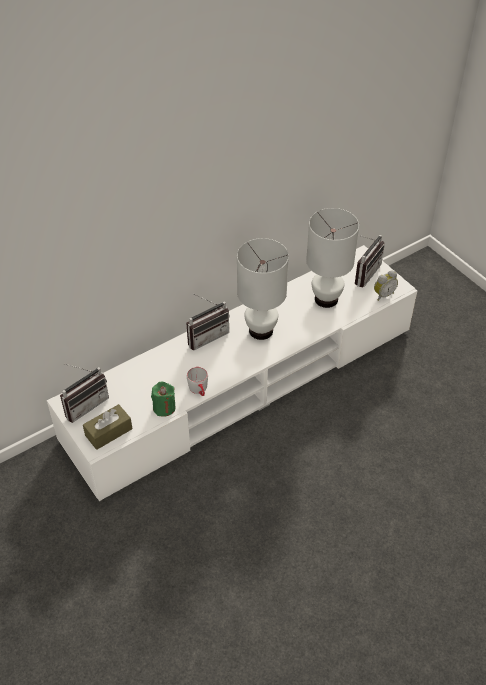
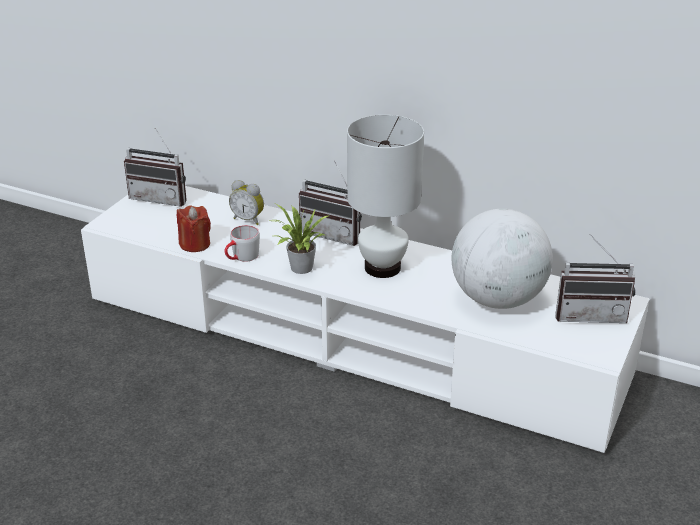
camera: 60 degrees right, 15 degrees down
(108, 432) = (132, 224): brown tissue box -> none
(164, 407) = (195, 244): green candle -> red candle
(234, 368) = (299, 269): none -> potted plant
(326, 299) = (497, 300): white table lamp -> globe
(383, 294) = (567, 345): alarm clock -> alarm clock (248, 219)

